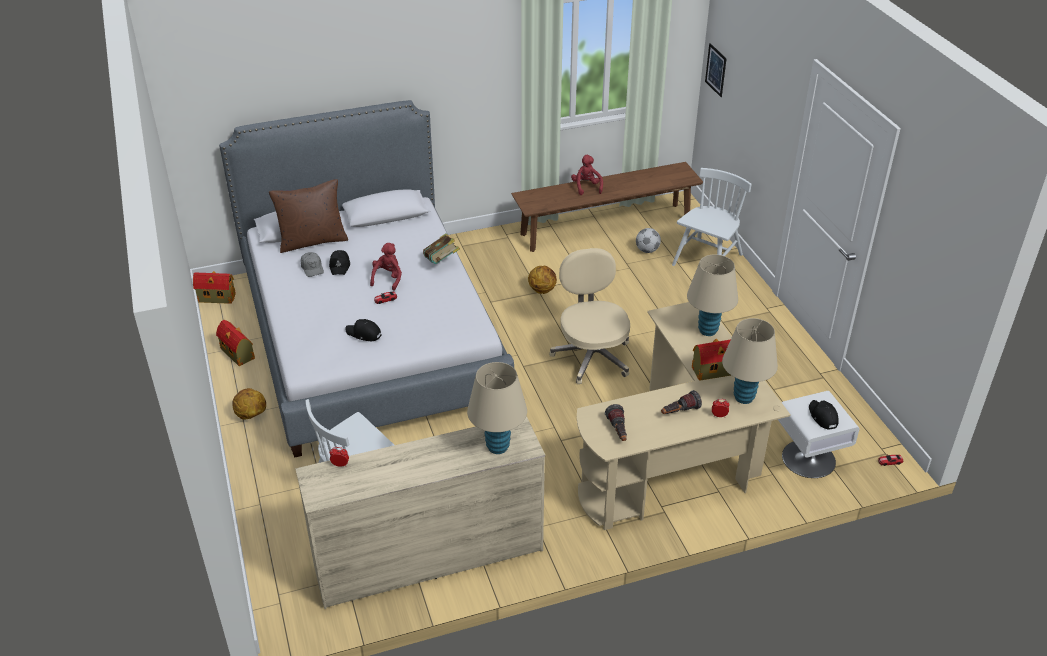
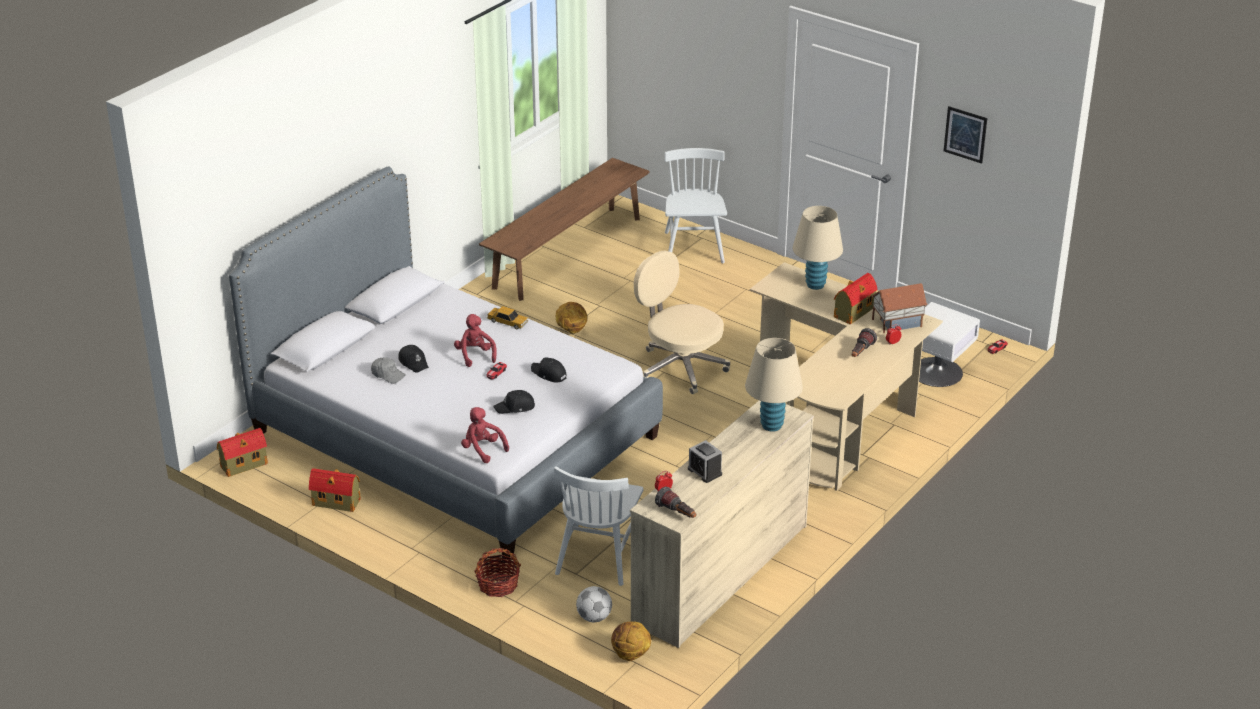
camera: 35 degrees left, 5 degrees down
(251, 415) = (421, 545): basketball -> basketball (630, 655)
(262, 476) = (498, 585): none -> basket
(312, 241) = (354, 352): brown pillow -> none
(393, 463) = (704, 471): none -> alarm clock
(442, 261) = (507, 322): book -> toy car
(586, 187) = (546, 212): red plush toy -> red plush toy (482, 449)
(618, 431) = (831, 385): flashlight -> flashlight (677, 513)
(647, 250) = (630, 259): football -> football (594, 617)
(716, 70) = (633, 49): picture -> picture (965, 134)
(743, 397) = (896, 322): beige table lamp -> toy house
(822, 417) = (947, 322): black cap -> black cap (548, 374)

